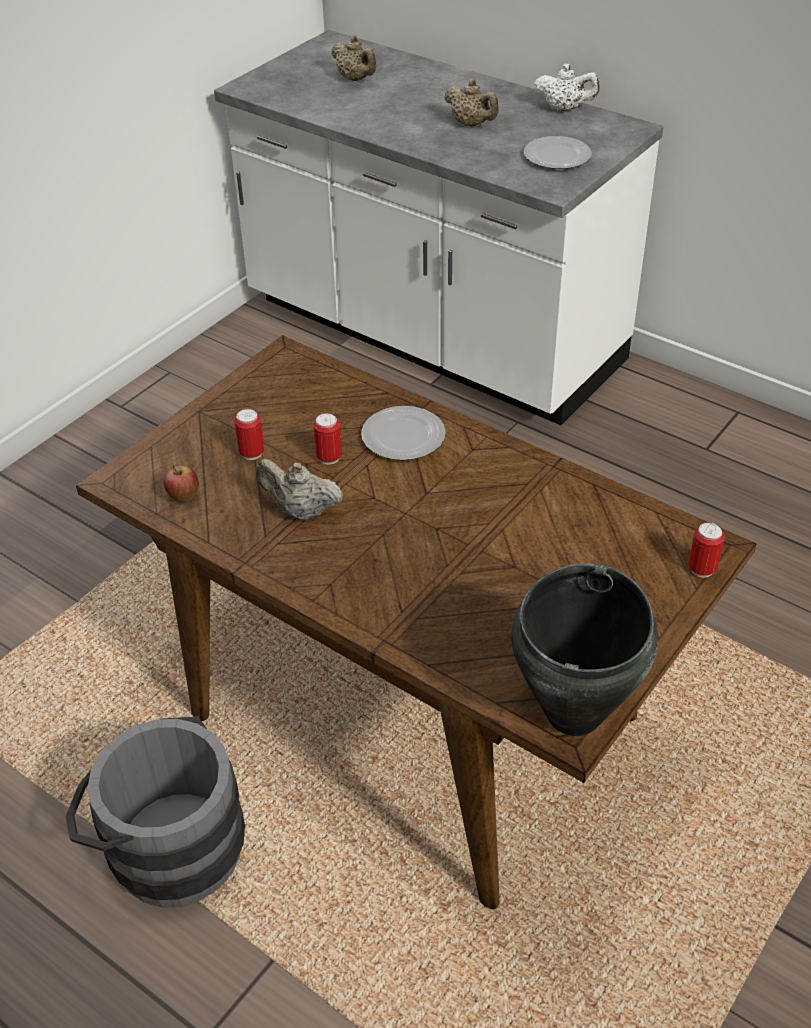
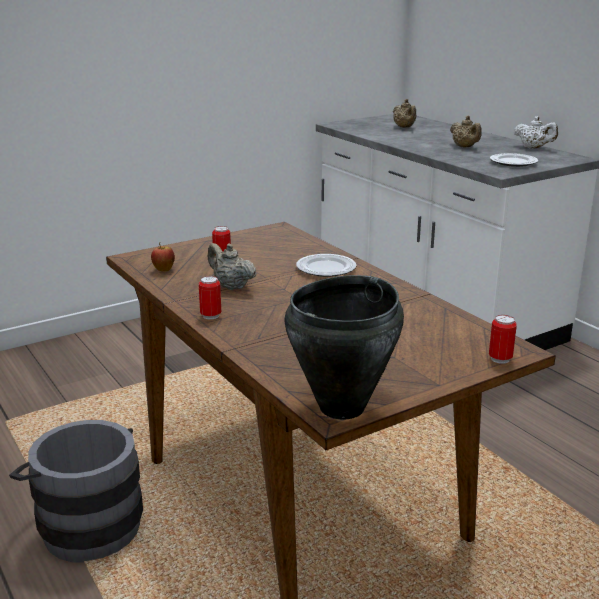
camera: 20 degrees right, 20 degrees down
(329, 457) = (269, 269): can -> can (210, 316)

